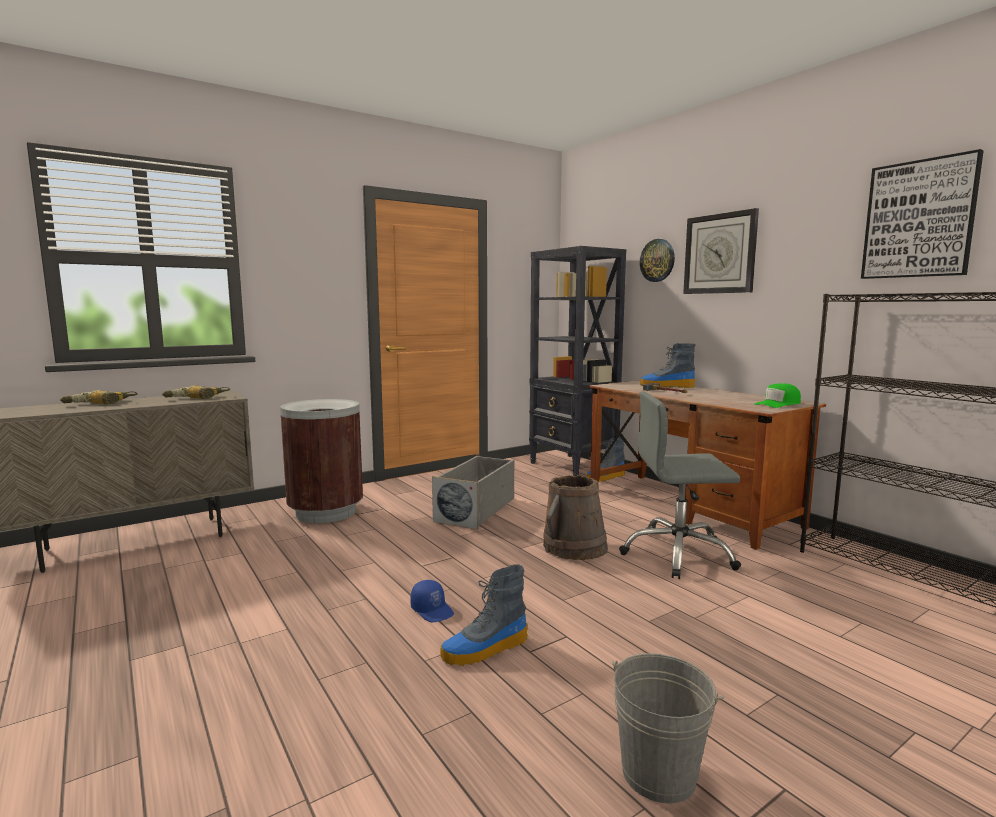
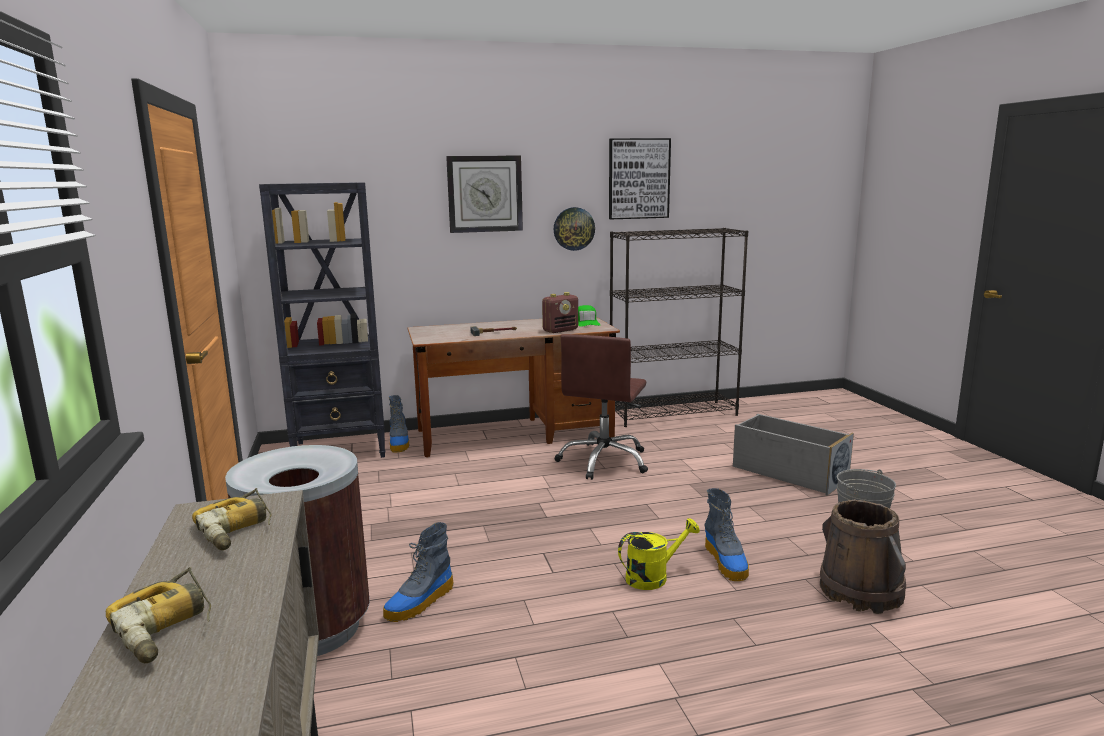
camera: 70 degrees left, 5 degrees up
(433, 610) = (653, 577): blue cap -> yellow watering can
(476, 509) = (419, 522): grey storage box -> grey storage box (788, 473)
(574, 548) = (564, 494): brown bucket -> brown bucket (860, 591)
(657, 260) = (408, 197): wall clock -> wall clock (574, 228)
(666, 386) = (464, 328): boot -> boot (420, 602)
(678, 554) = (604, 461): grey office chair -> brown office chair
(719, 402) = (560, 330): none -> radio

